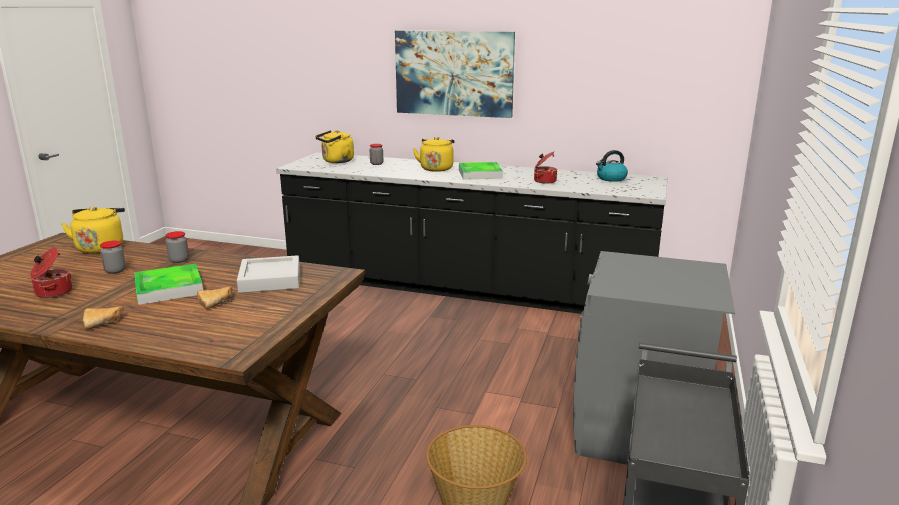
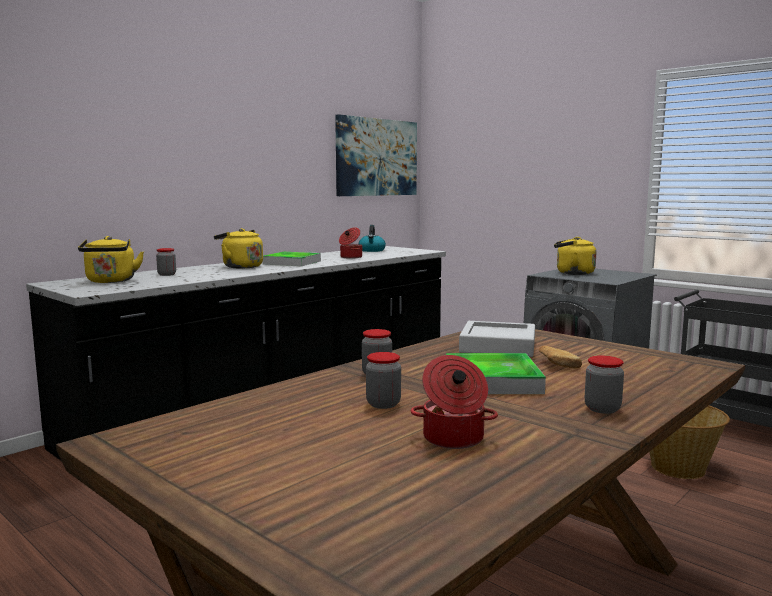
camera: 65 degrees left, 10 degrees down
(101, 247) = (235, 413): yellow kettle -> yellow kettle (572, 273)
(104, 322) = (602, 409): bread -> jar
(454, 73) = (211, 160): picture -> picture (377, 157)

